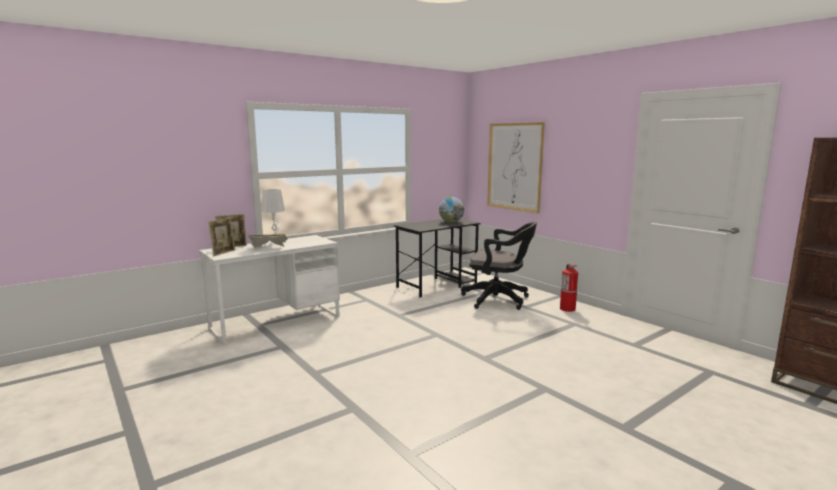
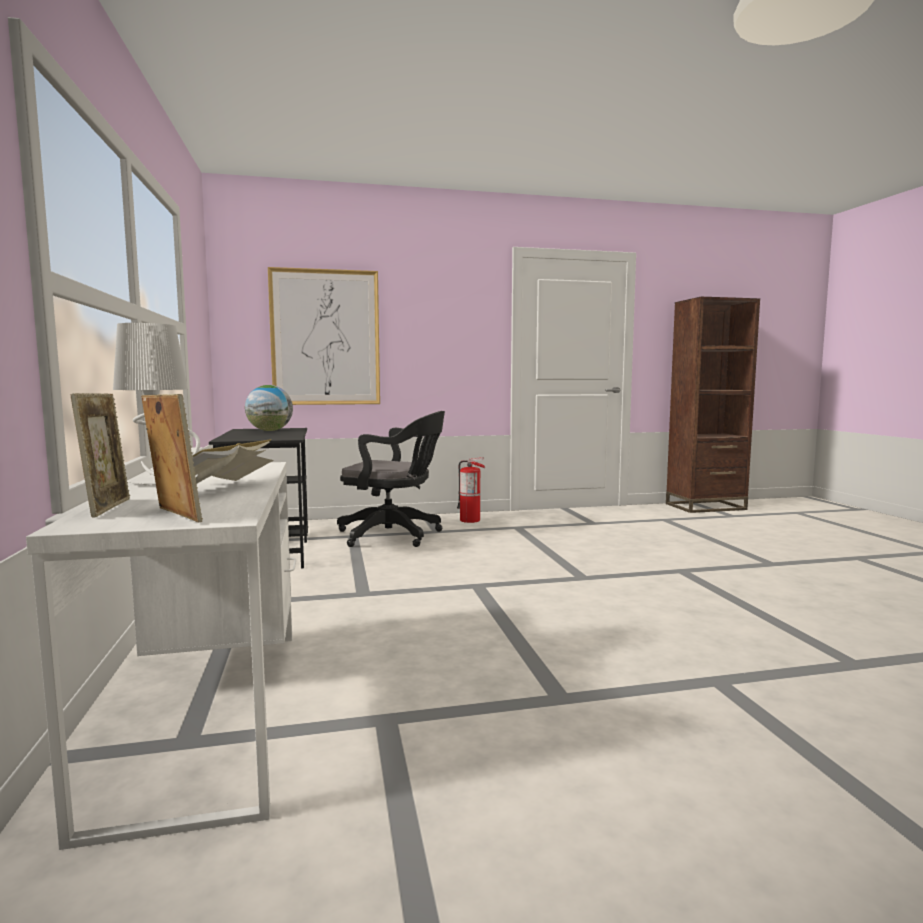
camera: 65 degrees left, 5 degrees down
(499, 300) = (394, 536): black office chair -> black office chair turned 60 degrees clockwise

